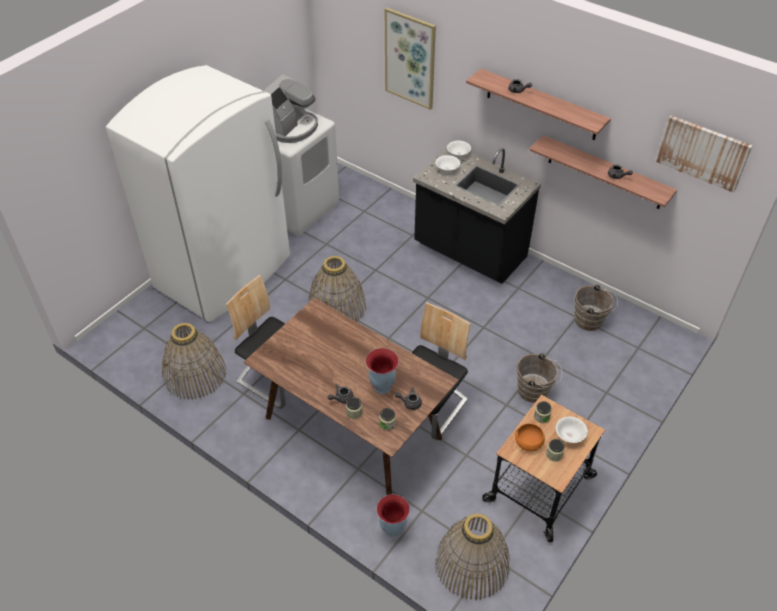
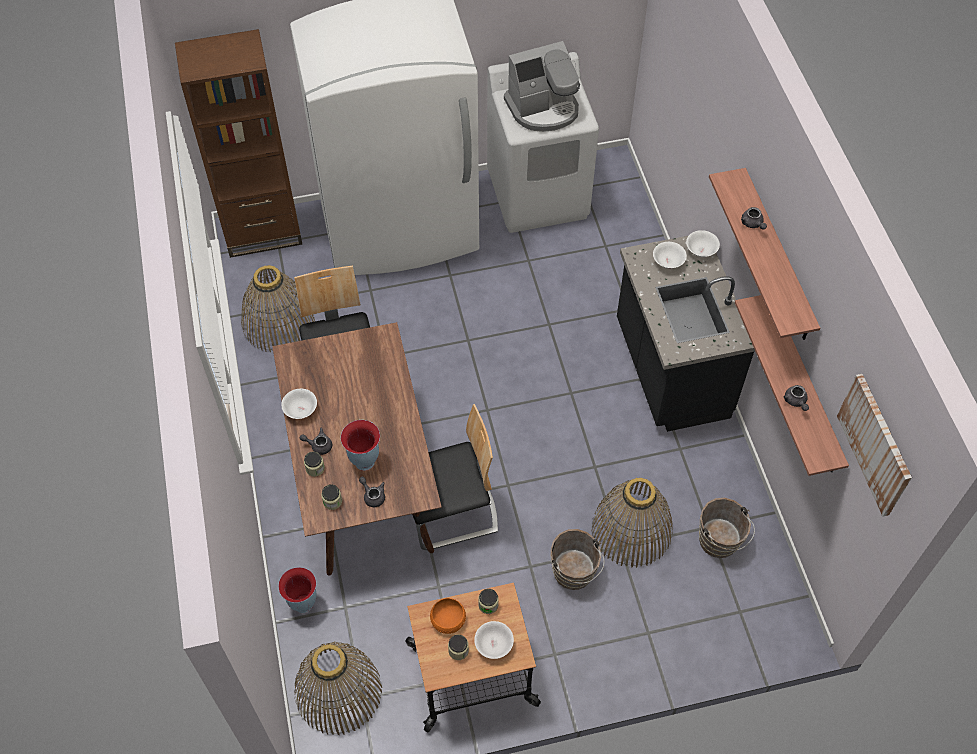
camera: 40 degrees right, 10 degrees up
(125, 328) = (263, 232): none -> brown bookcase
(306, 386) = (300, 410): none -> white bowl
(337, 307) = (470, 340): basket -> basket (631, 530)
(410, 58) = (702, 103): picture -> none

